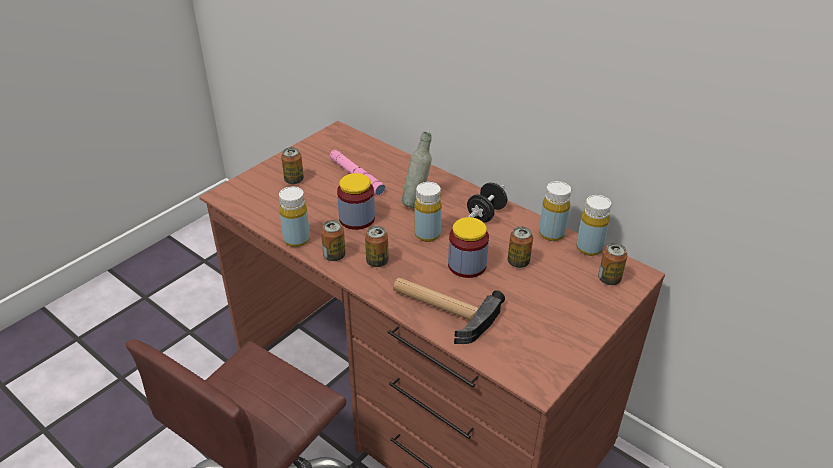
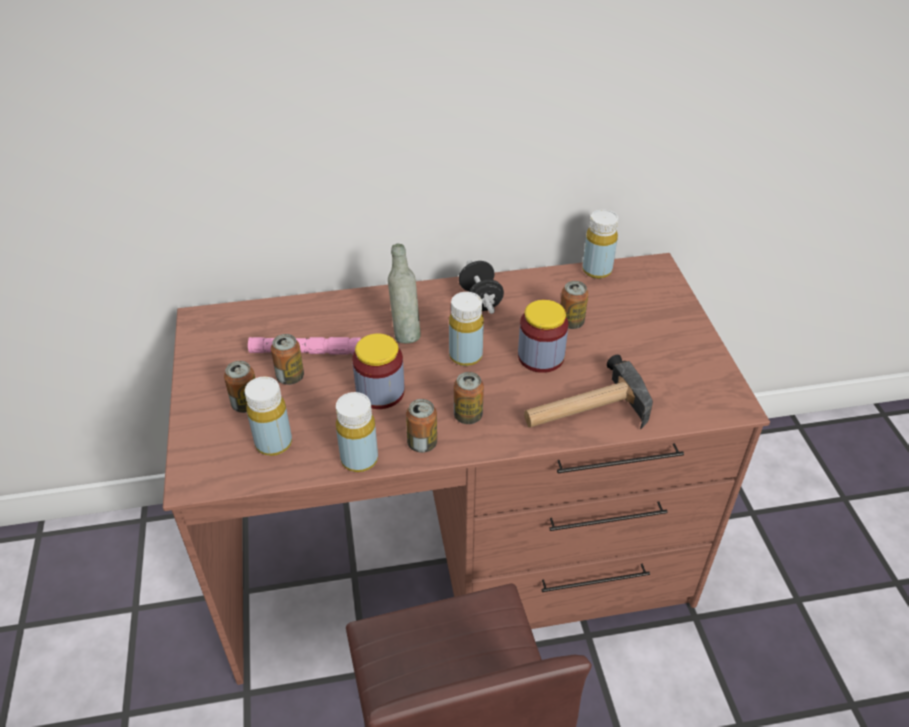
camera: 50 degrees left, 5 degrees up
(551, 234) = (554, 279): yellow bottle -> yellow bottle (274, 443)
(609, 279) = (647, 285): can -> can (290, 377)

